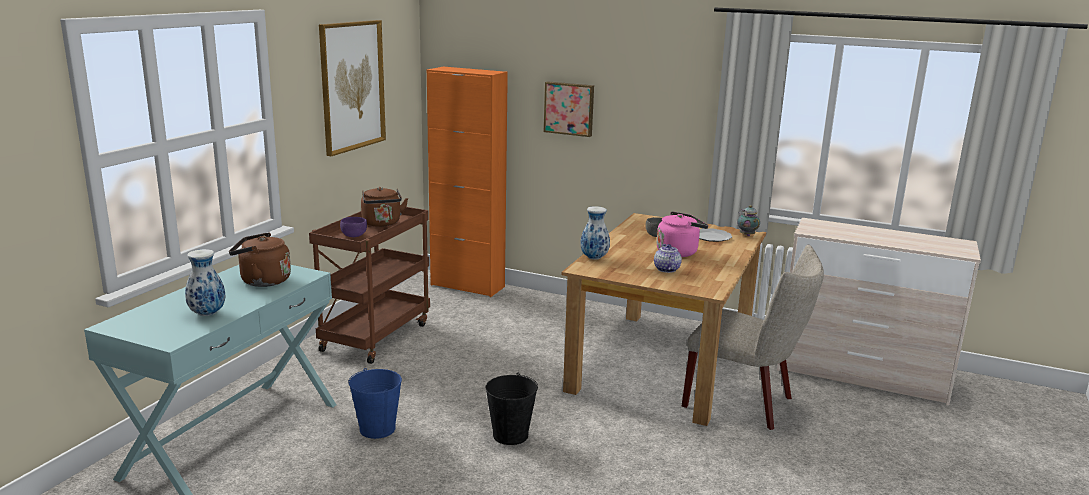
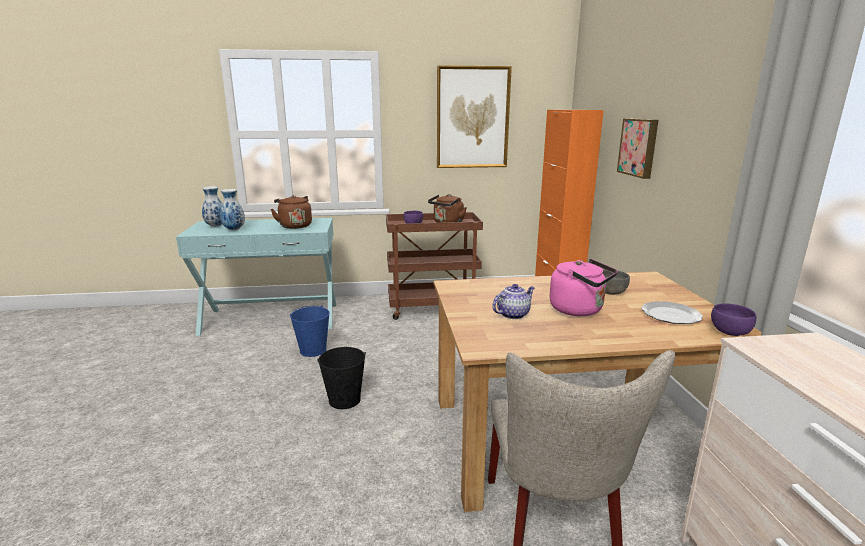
camera: 60 degrees right, 0 degrees up
(594, 258) = (489, 283): vase -> vase (216, 226)
(746, 235) = (730, 332): teapot -> purple bowl

